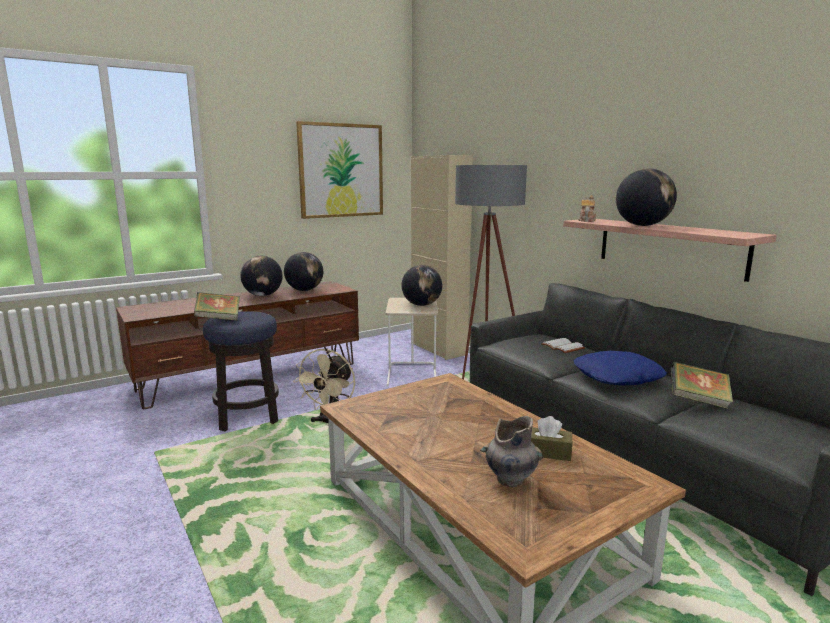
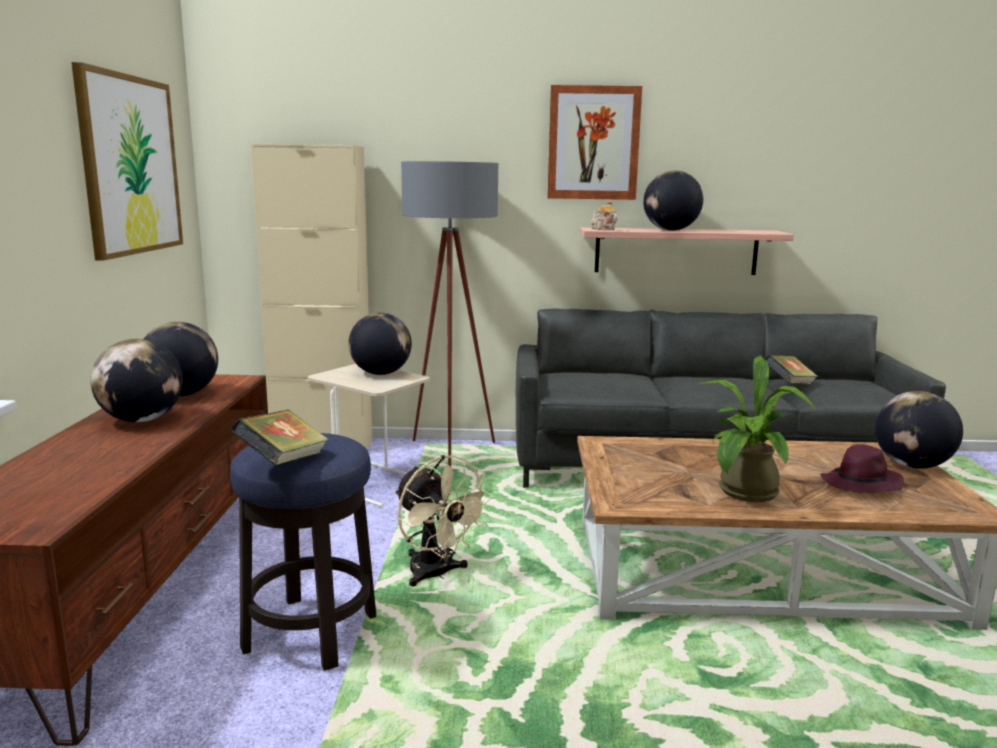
camera: 55 degrees left, 0 degrees up
(415, 439) = (745, 495): none -> potted plant
(509, 480) = (861, 485): grey vase -> purple hat
(547, 452) = (815, 458): brown tissue box -> none
(564, 347) = (616, 376): white book -> none
(606, 145) = (593, 143): none -> picture
(612, 499) = (911, 465): none -> globe
(618, 377) = (711, 386): blue pillow -> none

